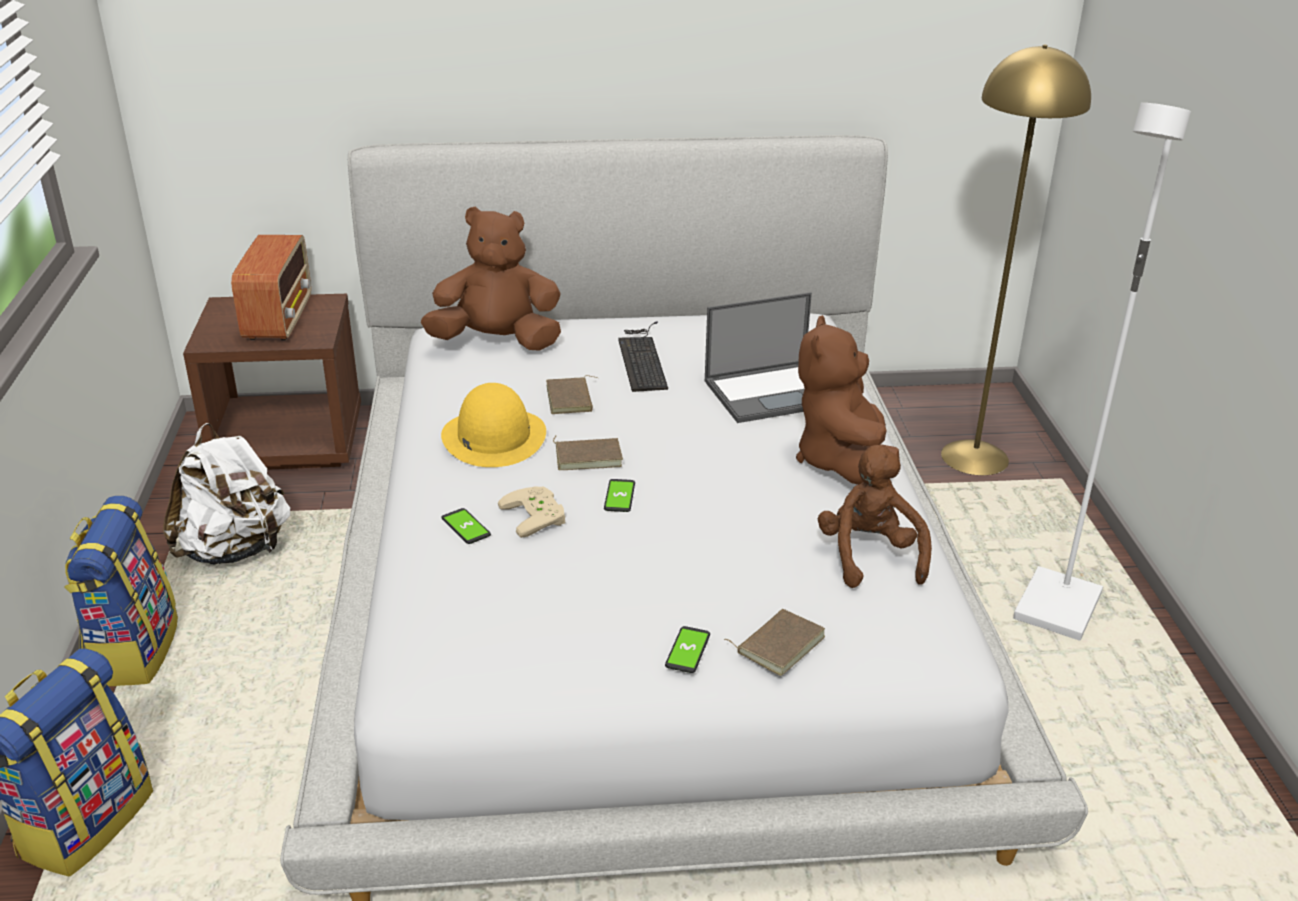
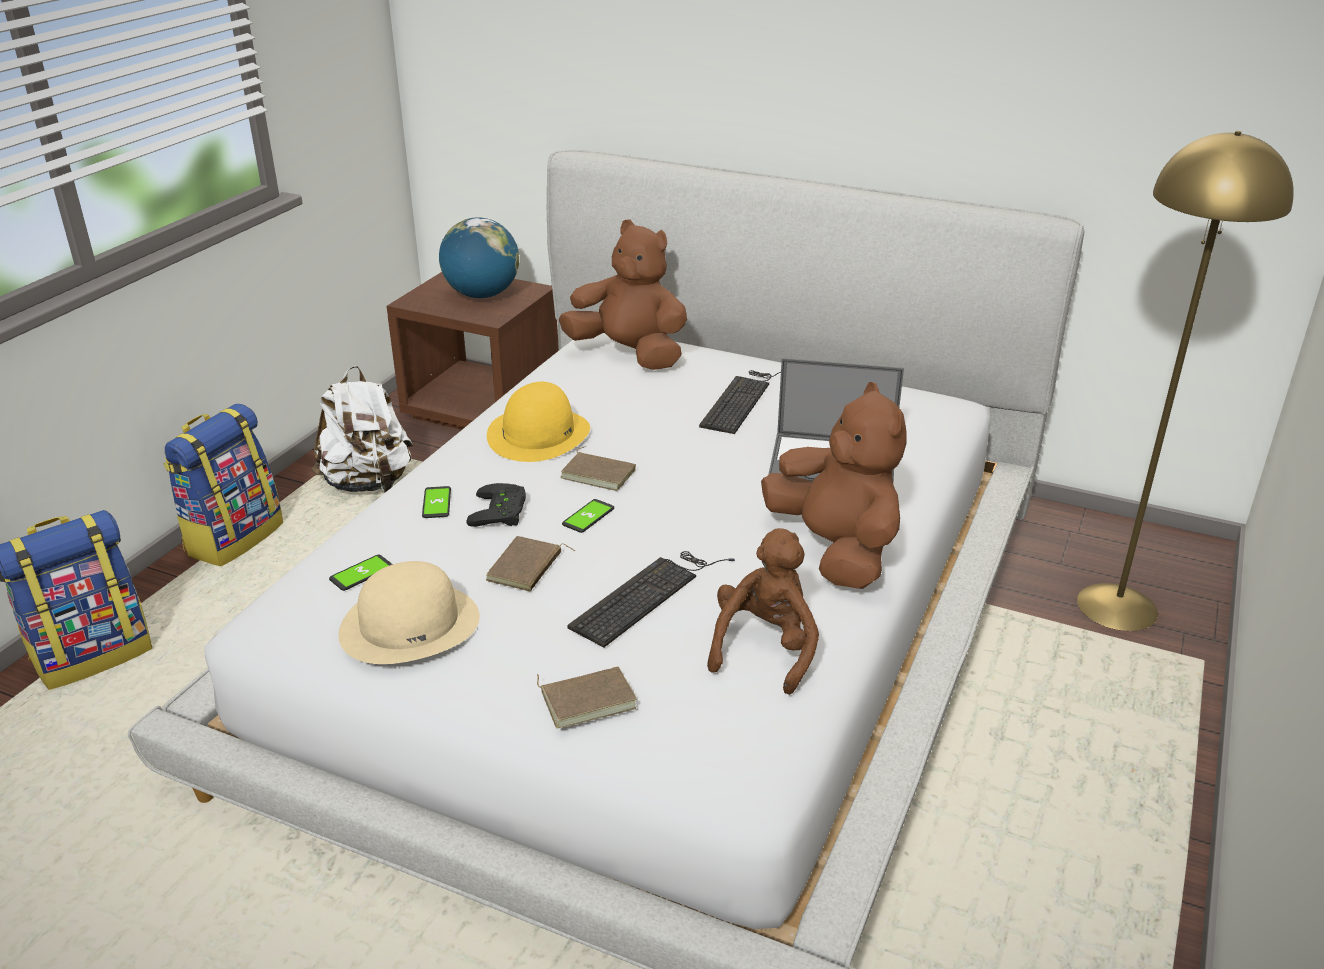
camera: 30 degrees right, 0 degrees up
(279, 318) = (482, 295): radio -> globe
(537, 515) = (502, 511): beige game controller -> black game controller
(562, 639) = (410, 624): none -> beige hat
(571, 399) = (638, 419): brown book -> brown book (526, 568)
(688, 650) = (502, 673): phone -> phone (361, 573)
(738, 544) = (648, 594): none -> keyboard
(843, 462) = (835, 550): brown plush toy -> brown plush toy turned 120 degrees clockwise
(1059, 609) = (1073, 797): white floor lamp -> none

